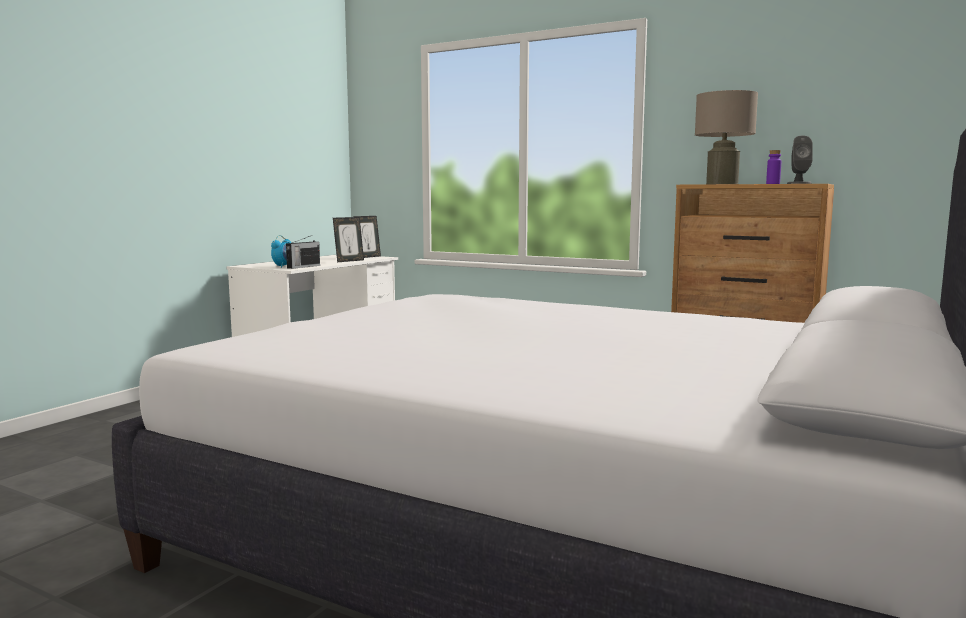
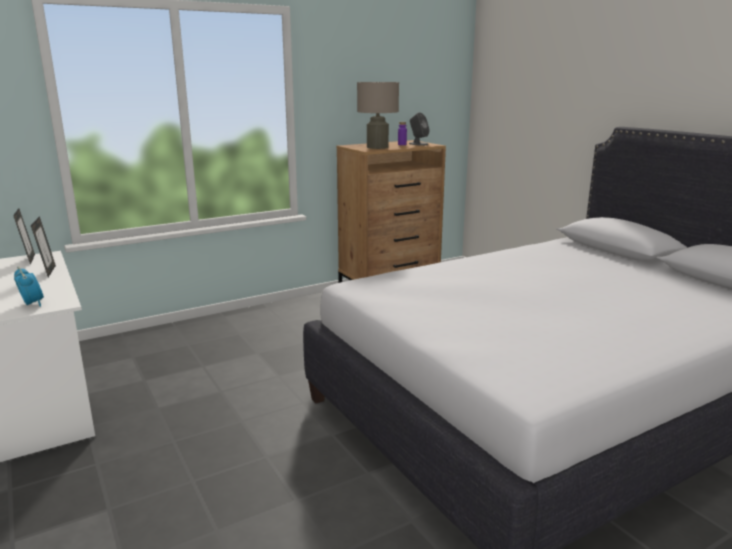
camera: 60 degrees left, 10 degrees up
(303, 267) = (57, 296): radio -> none

